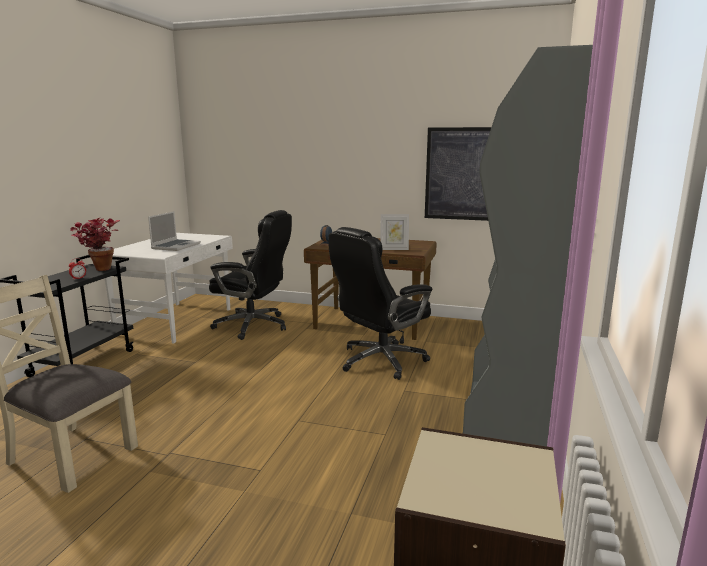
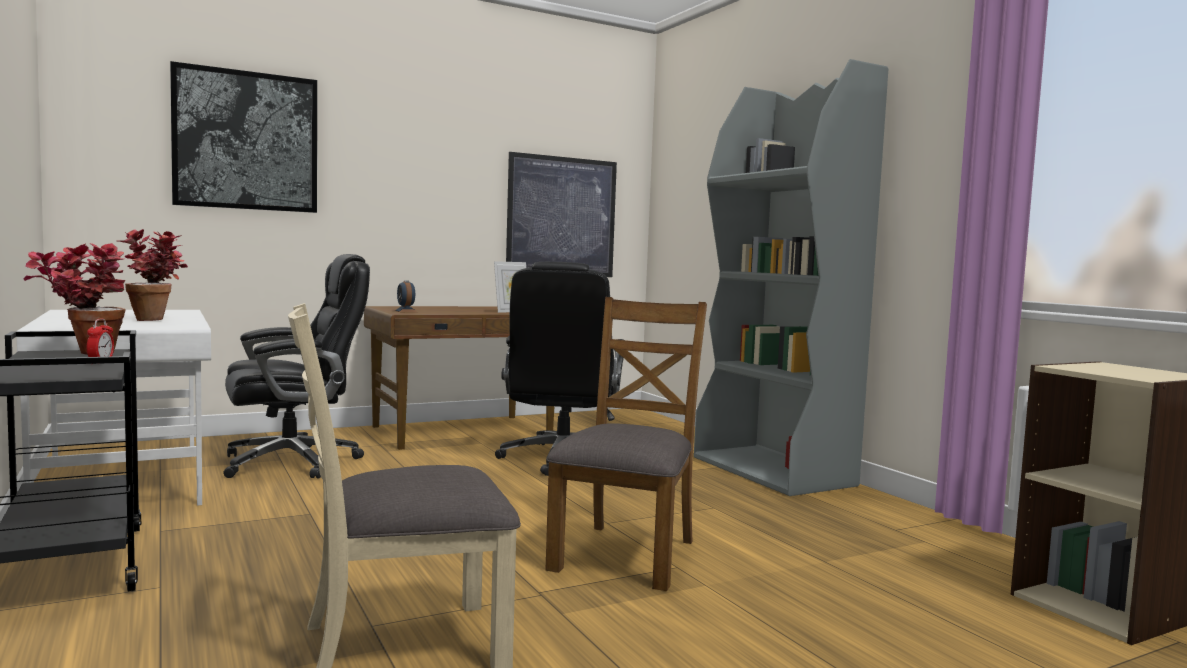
camera: 45 degrees left, 10 degrees down
(176, 246) = (156, 319): laptop -> potted plant
(256, 448) = (626, 554): none -> brown chair
(266, 137) = (246, 141): none -> picture

